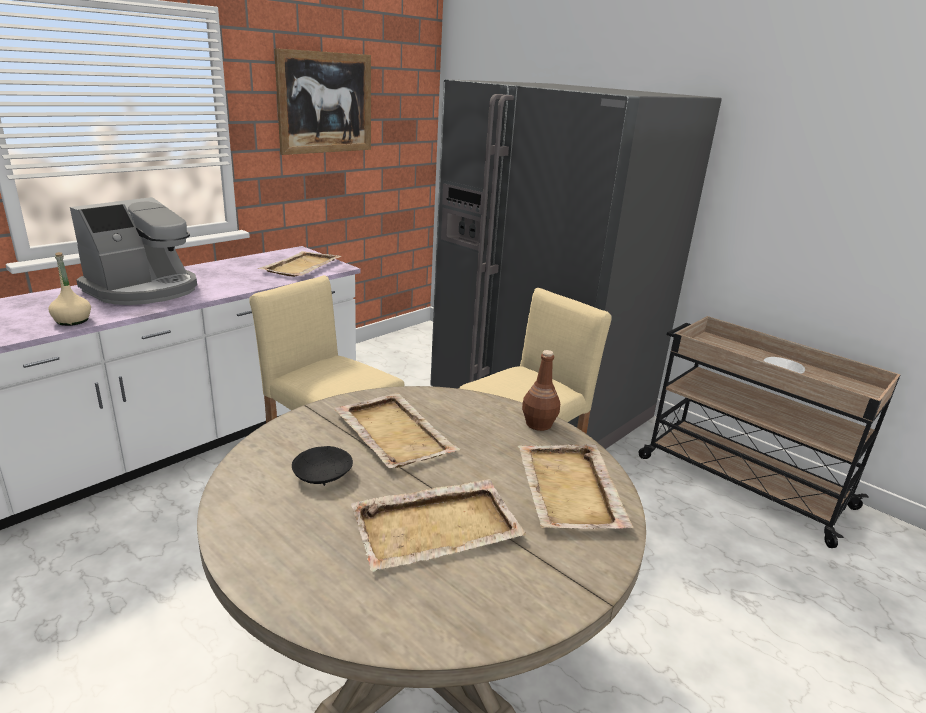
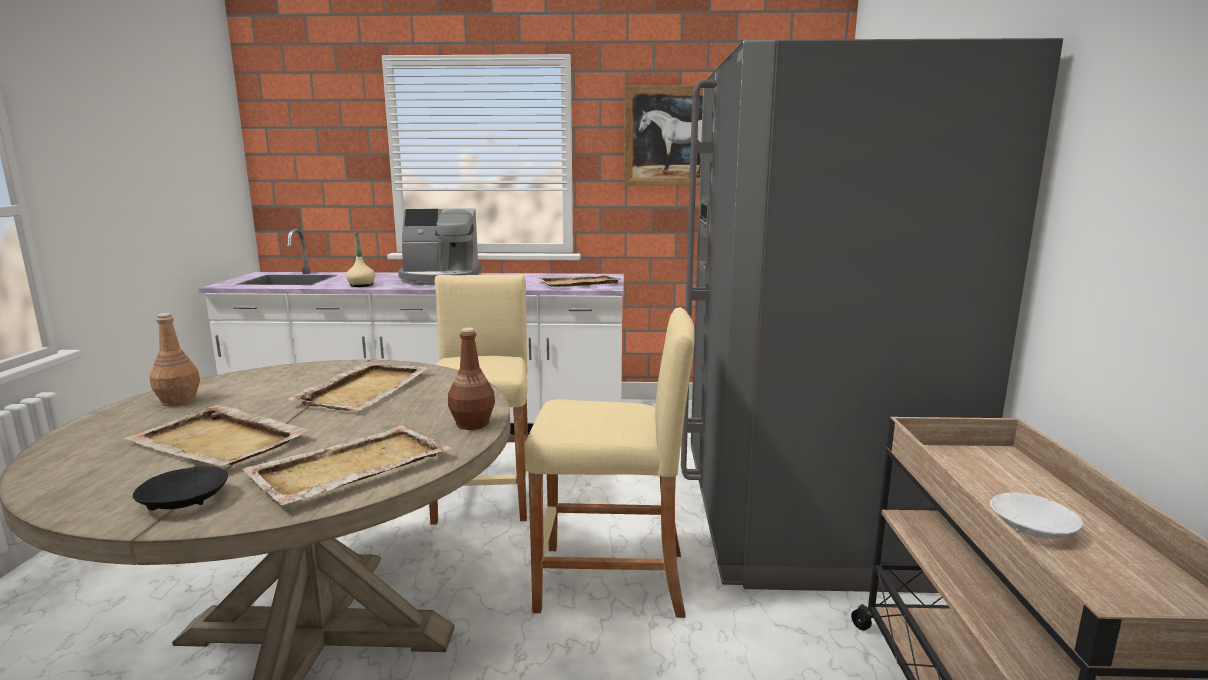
camera: 50 degrees right, 10 degrees down
(272, 522) = (179, 401): none -> brown bottle
(322, 474) = (264, 392): black bowl -> black bowl (185, 501)

